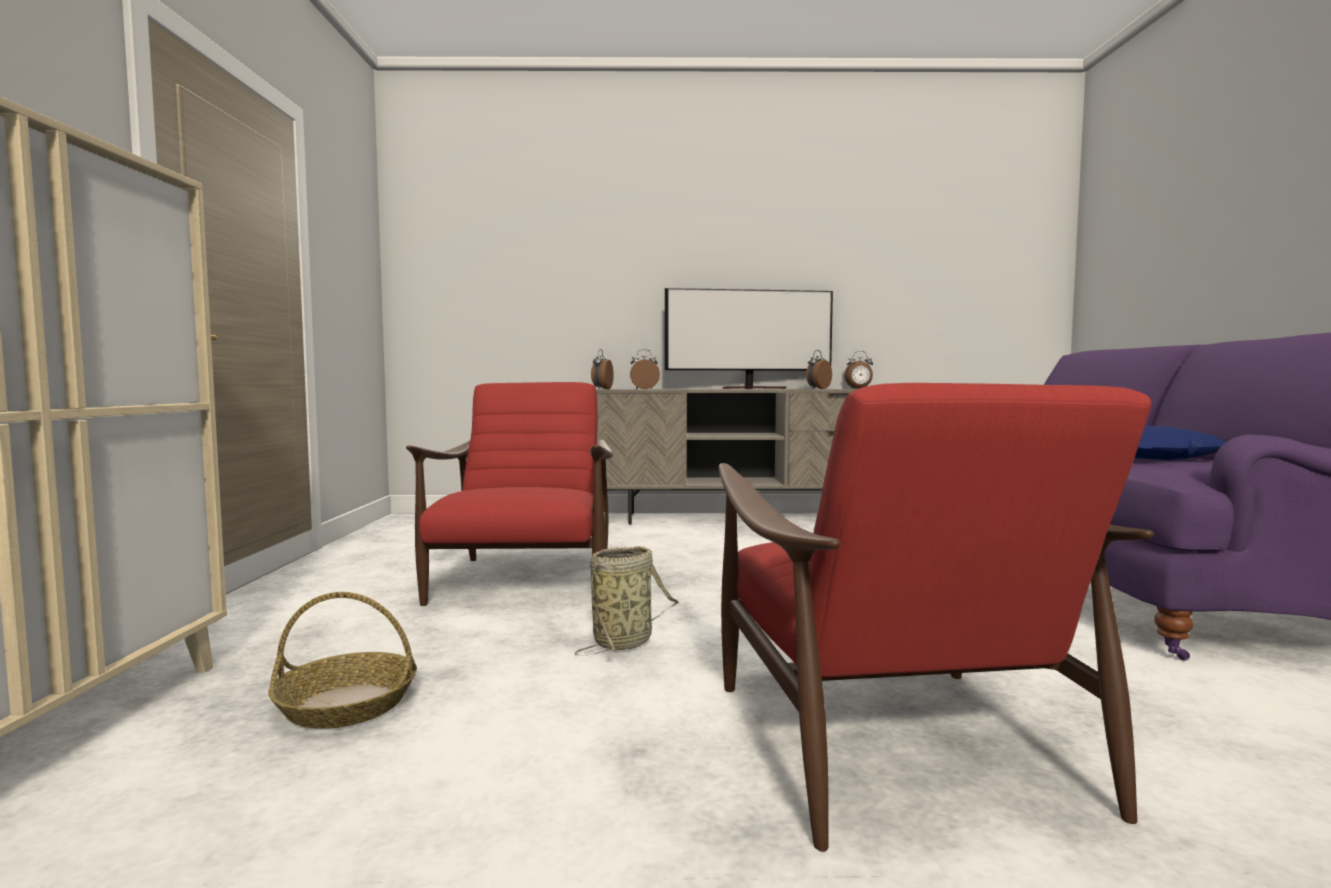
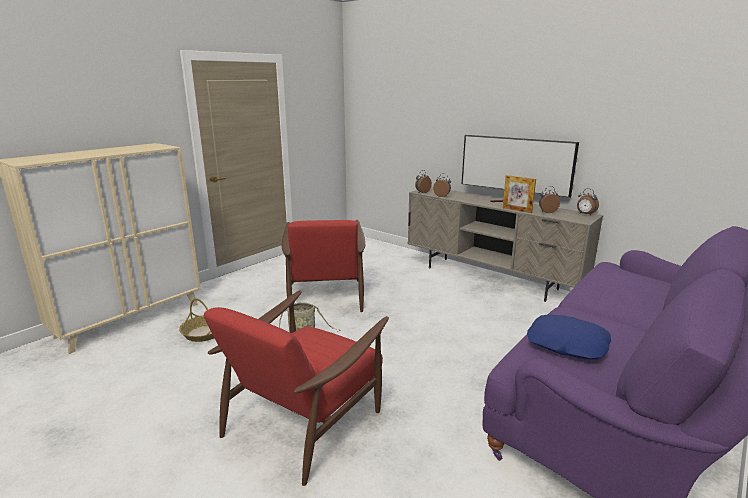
camera: 40 degrees right, 15 degrees up
(525, 582) = (325, 295): red armchair -> red armchair turned 135 degrees clockwise
(782, 389) = (517, 210): none -> picture frame

